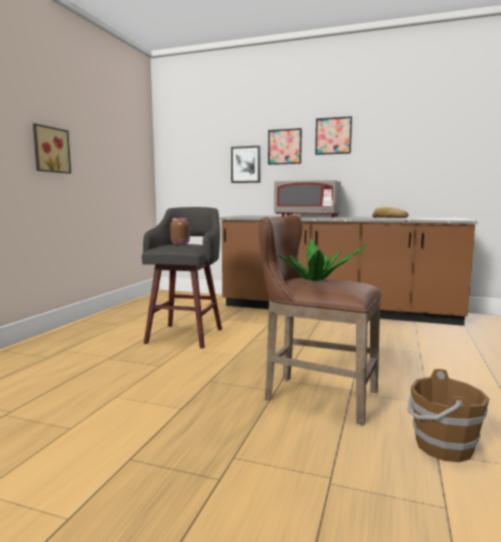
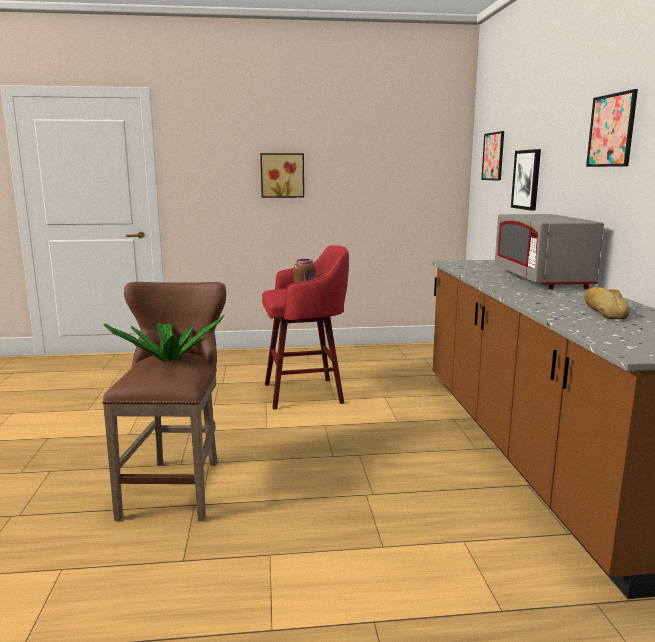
camera: 65 degrees right, 5 degrees up
(186, 335) = (306, 393): grey stool -> red stool
(284, 146) = (561, 151): picture -> picture (493, 156)
(442, 446) = (75, 572): brown bucket -> none

